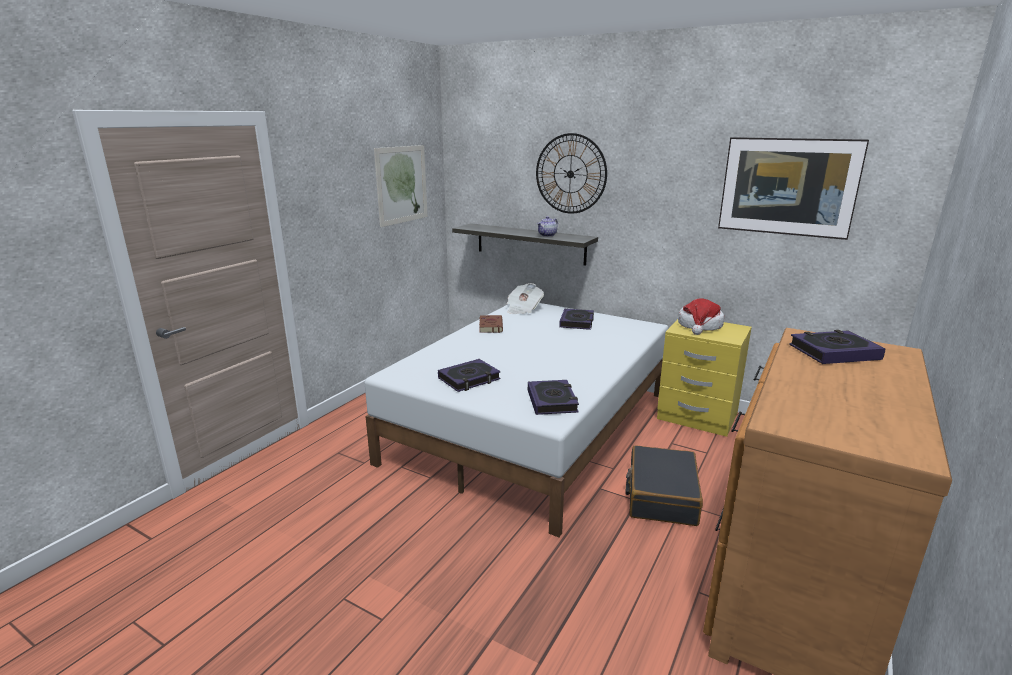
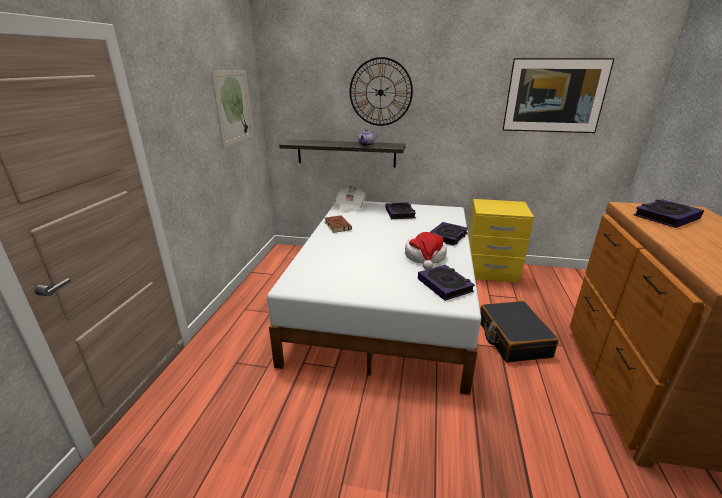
camera: 20 degrees left, 5 degrees up
(469, 379) = (362, 277): book -> book (448, 236)
(699, 326) = (493, 205): hat -> hat (425, 257)

